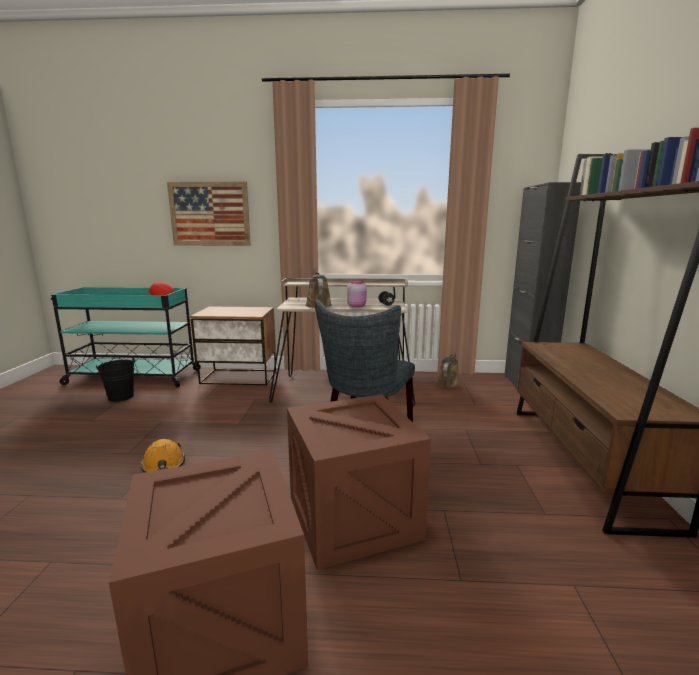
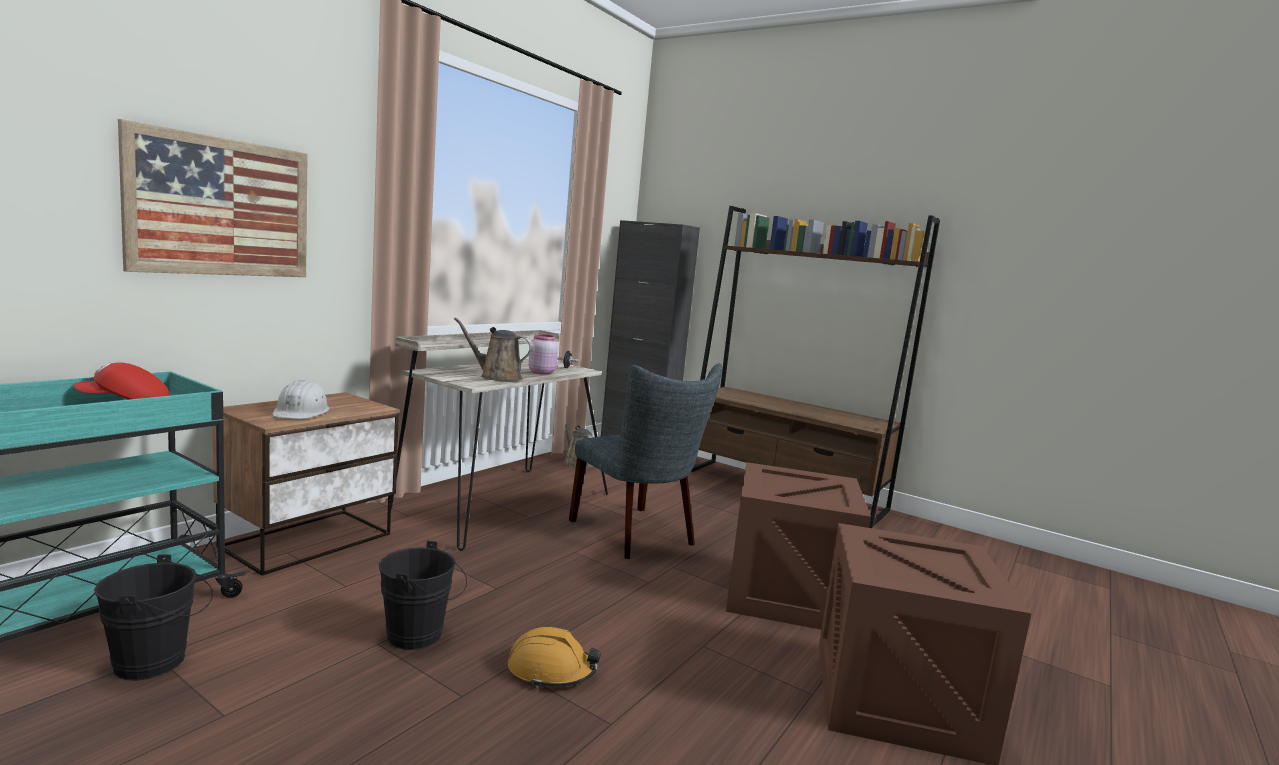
camera: 60 degrees left, 5 degrees down
(174, 426) = (420, 636): none -> black bucket
(225, 312) = (301, 412): none -> white hard hat

